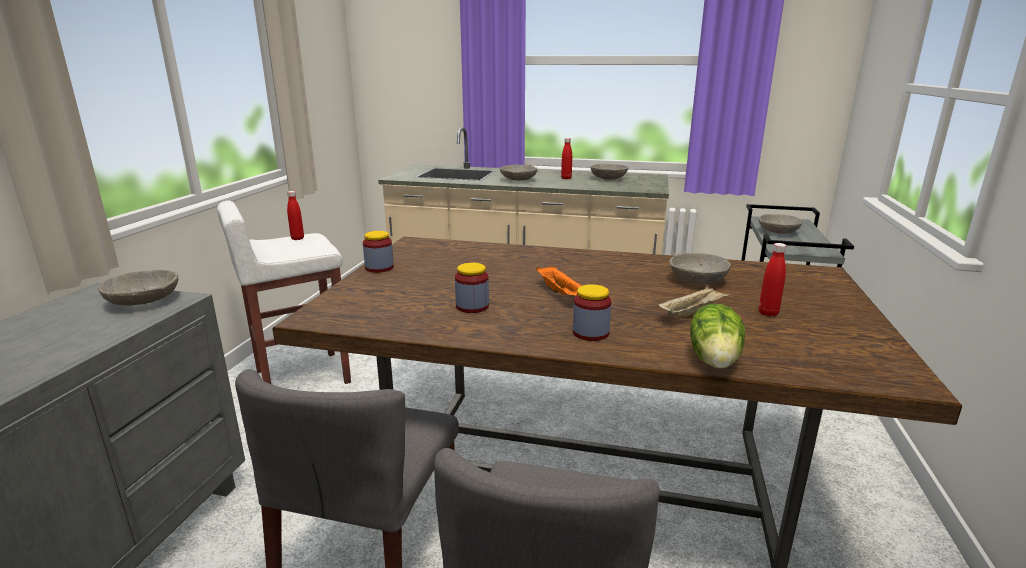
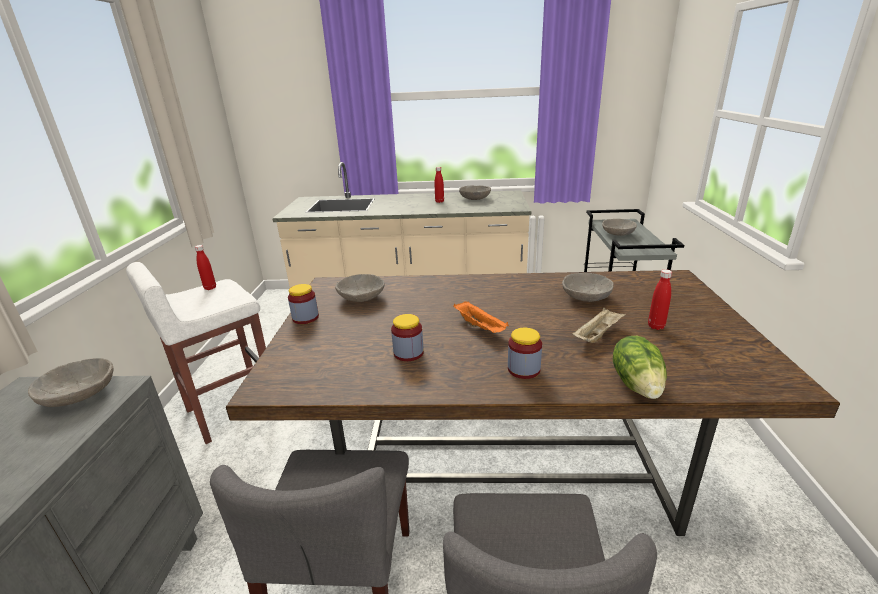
camera: 10 degrees left, 5 degrees up
(518, 180) = (399, 207): grey bowl -> grey bowl (361, 298)

